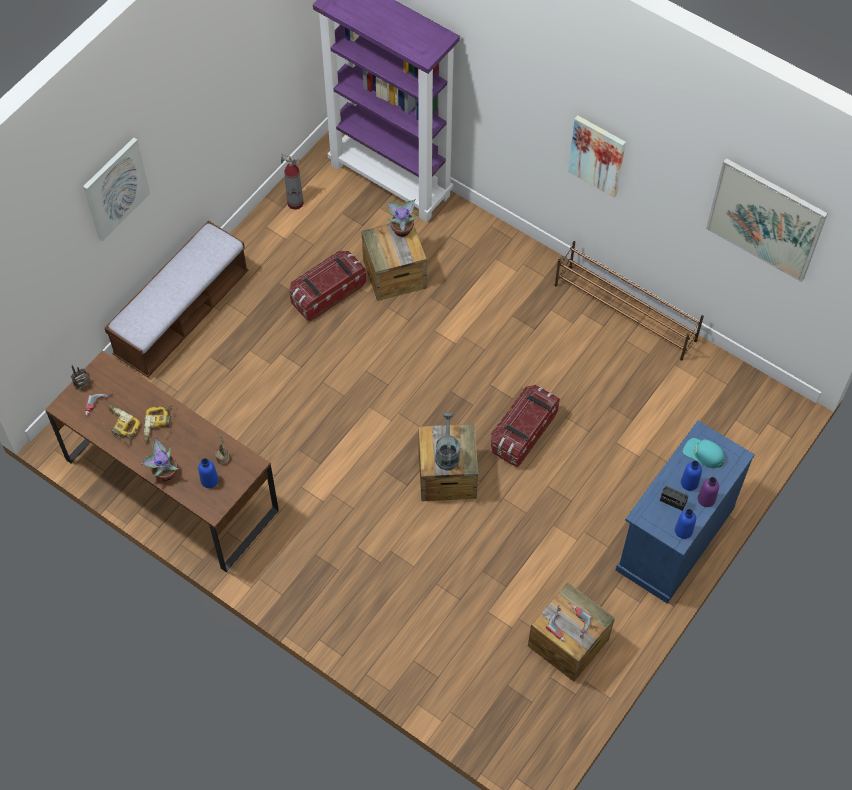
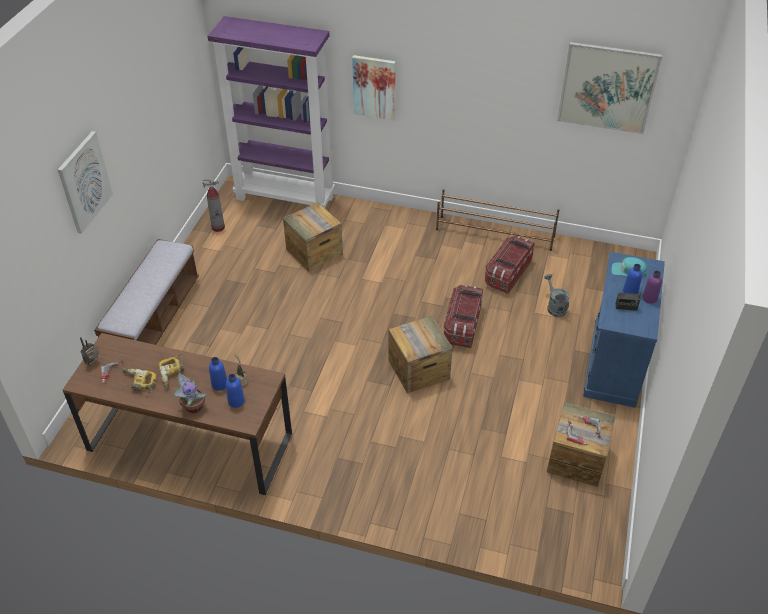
camera: 20 degrees left, 15 degrees down
(327, 294) = (268, 276): storage box -> storage box (508, 273)
(402, 229) = (314, 210): potted plant -> none
(447, 453) = (421, 341): grey watering can -> grey watering can (554, 307)
(597, 155) = (456, 95): picture -> picture (374, 87)
(683, 531) = (646, 323): blue bottle -> blue bottle (219, 384)

